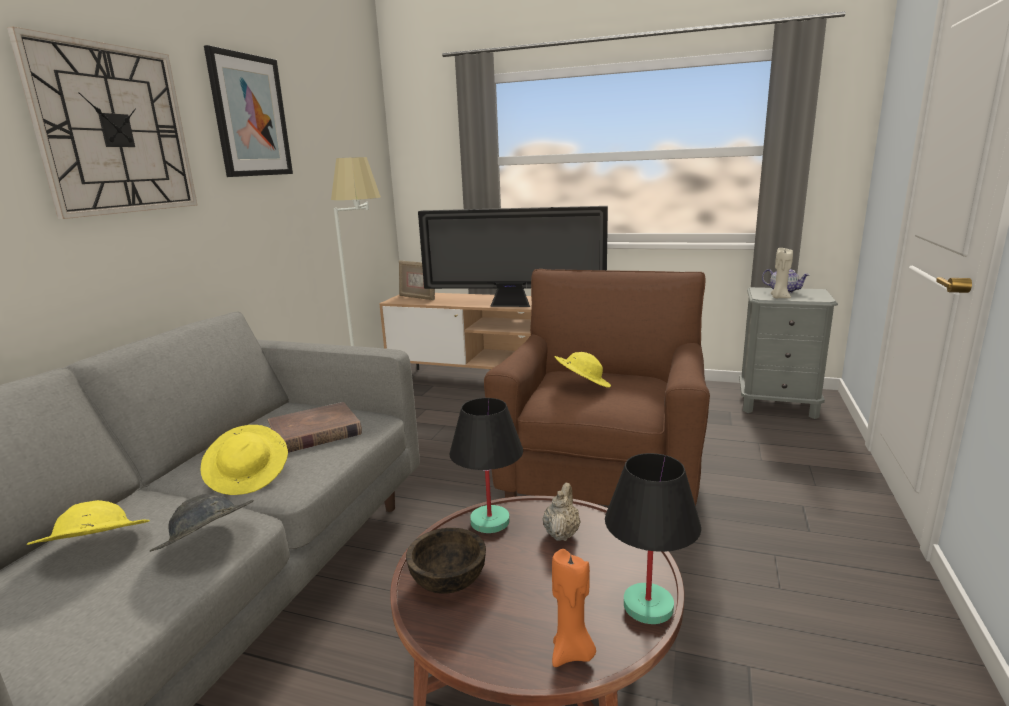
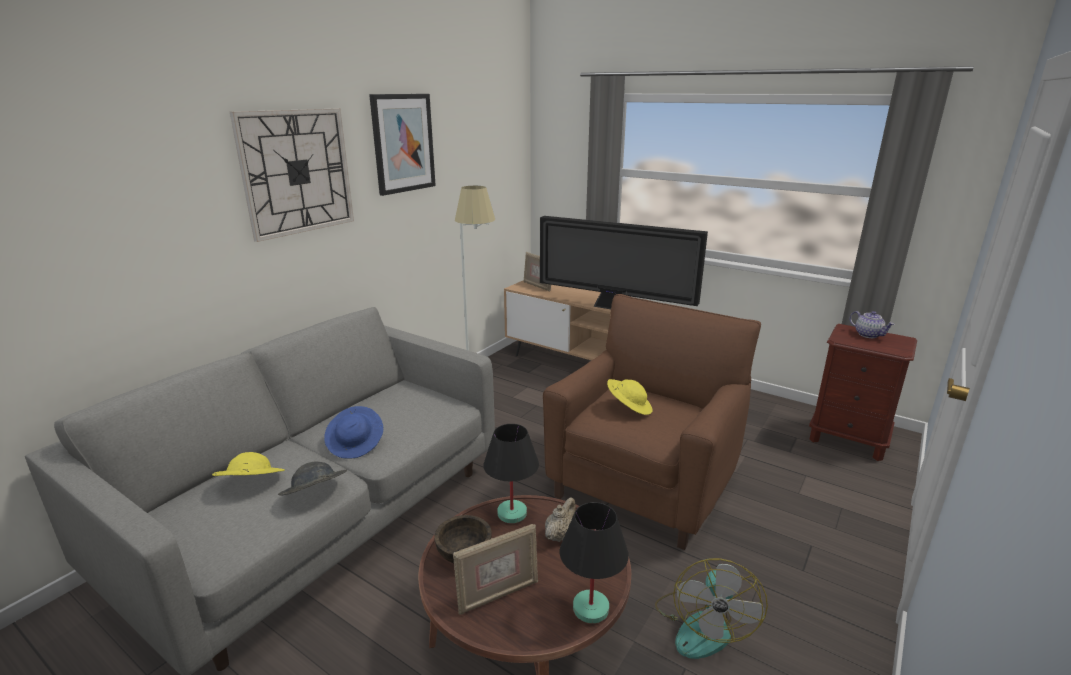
camera: 15 degrees right, 5 degrees up
(249, 476) = (356, 444): yellow hat -> blue hat
(315, 432) = (412, 413): brown book -> none
(518, 620) = (497, 595): none -> picture frame
(572, 653) = (521, 628): orange candle -> none
(741, 612) = (702, 625): none -> fan
(778, 405) = (848, 439): grey nightstand -> brown nightstand
(779, 297) = (857, 343): beige candle -> none

